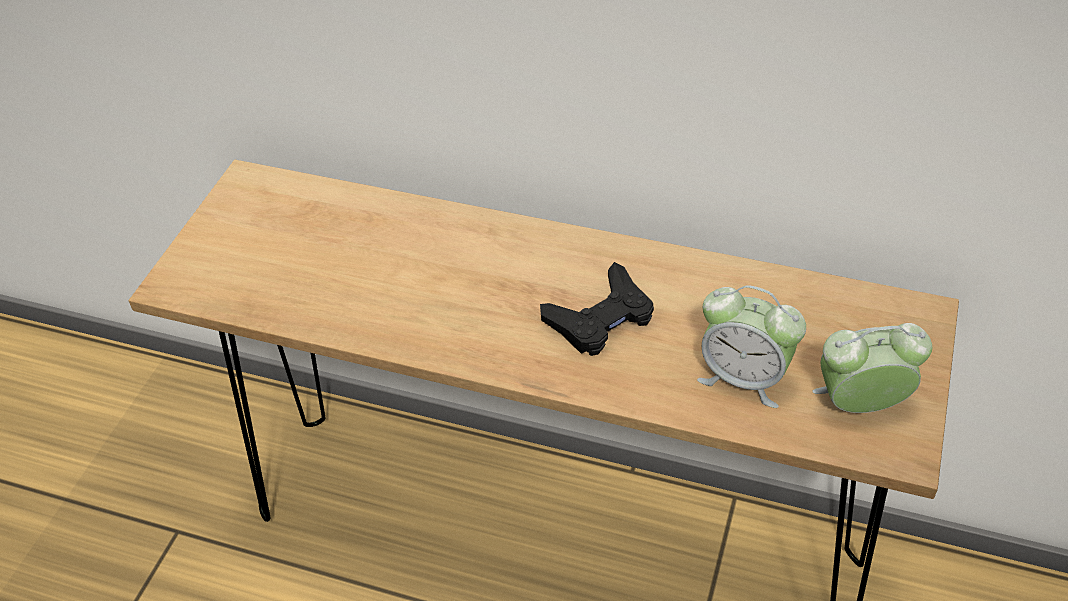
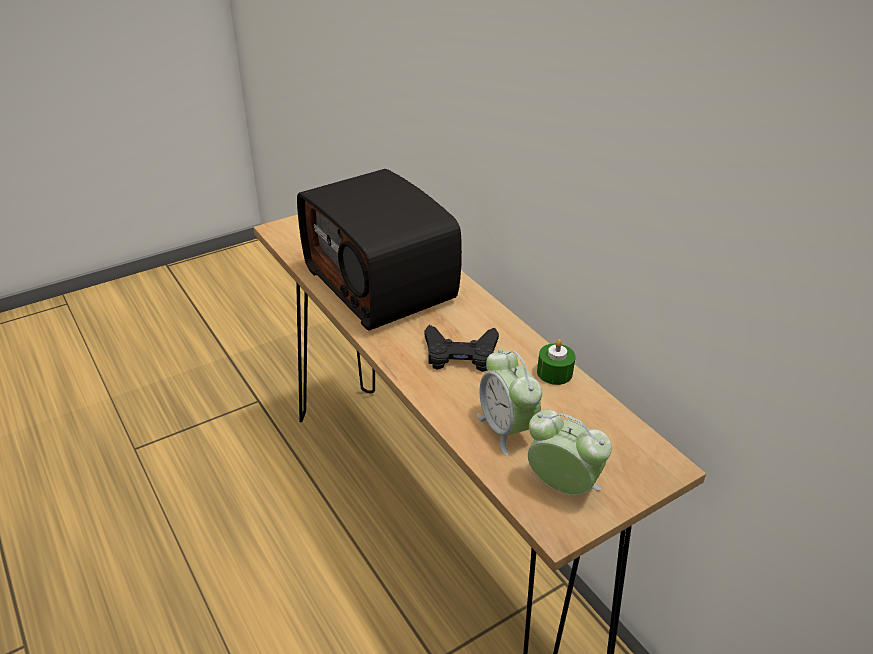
camera: 35 degrees right, 10 degrees down
(406, 281) = (382, 283): none -> radio
(718, 277) = (554, 372): none -> green candle

